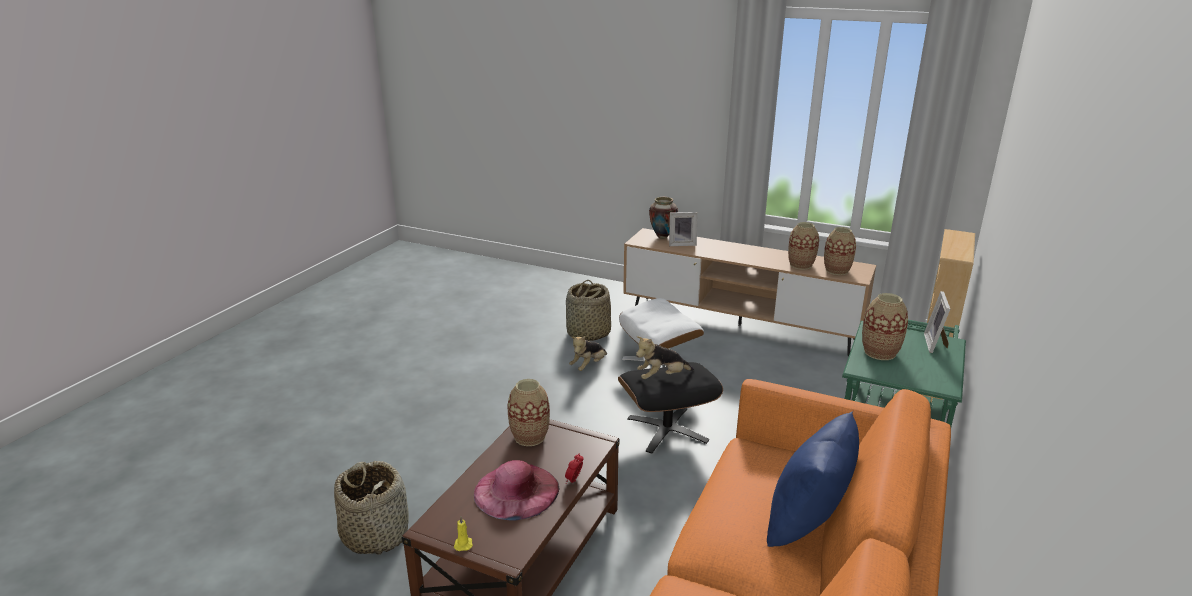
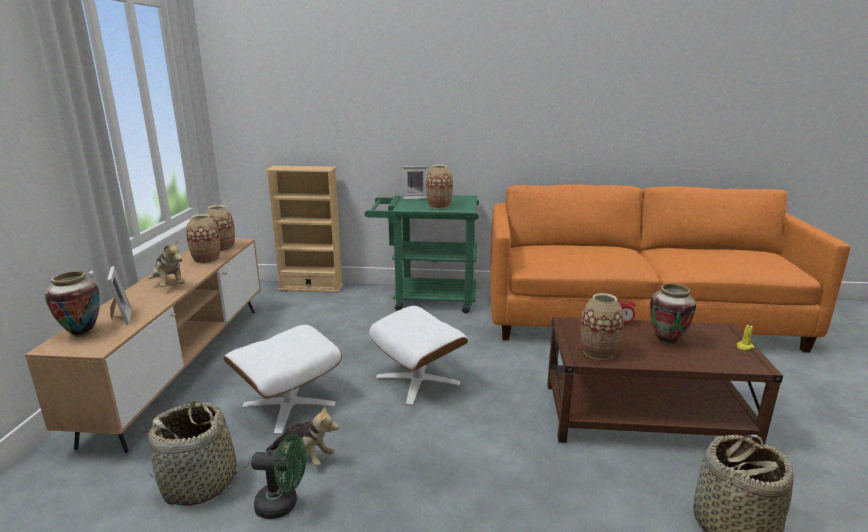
camera: 110 degrees left, 5 degrees down
(516, 491) = (666, 341): pink hat -> vase
(550, 357) = (283, 504): none -> green fan
(662, 377) = (424, 326): plush toy -> plush toy (169, 285)
(667, 430) = (418, 380): black ottoman -> white ottoman
(808, 522) = (585, 247): blue pillow -> none

